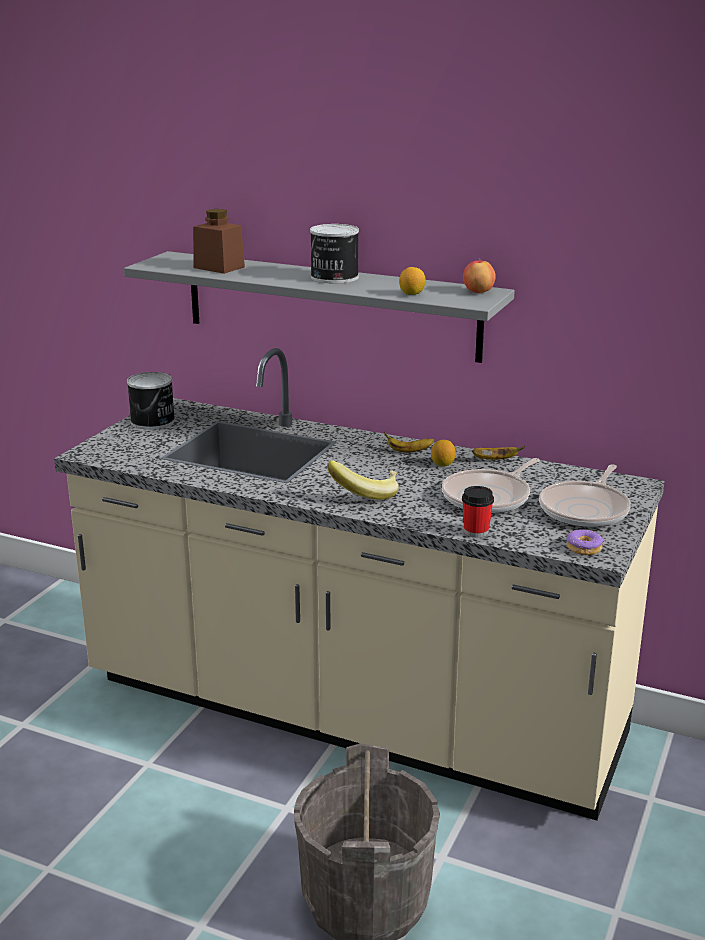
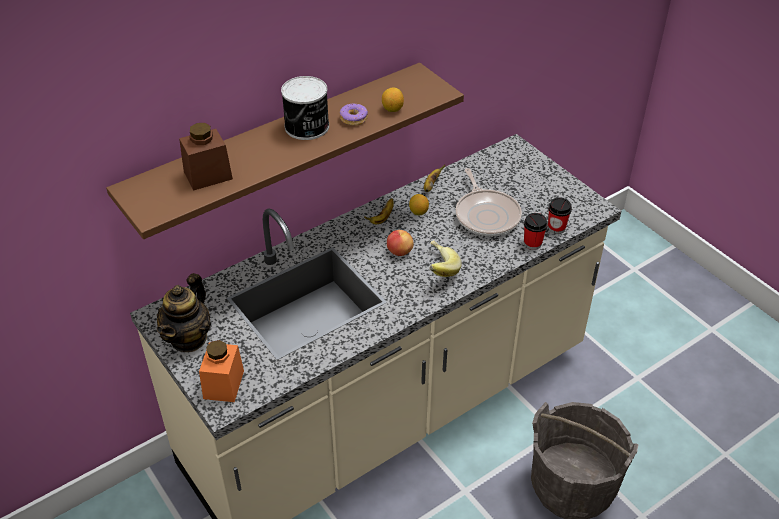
camera: 60 degrees left, 20 degrees up
(111, 447) = (223, 384): none -> orange jar
(153, 421) = (189, 338): can -> teapot
(330, 305) = (278, 148): grey shelf -> brown shelf
(478, 291) = (413, 79): apple -> apple (399, 252)
(524, 539) = (556, 228): none -> cup
(584, 548) = (584, 210): donut -> donut (354, 119)
(586, 509) = (533, 183): frying pan -> none

